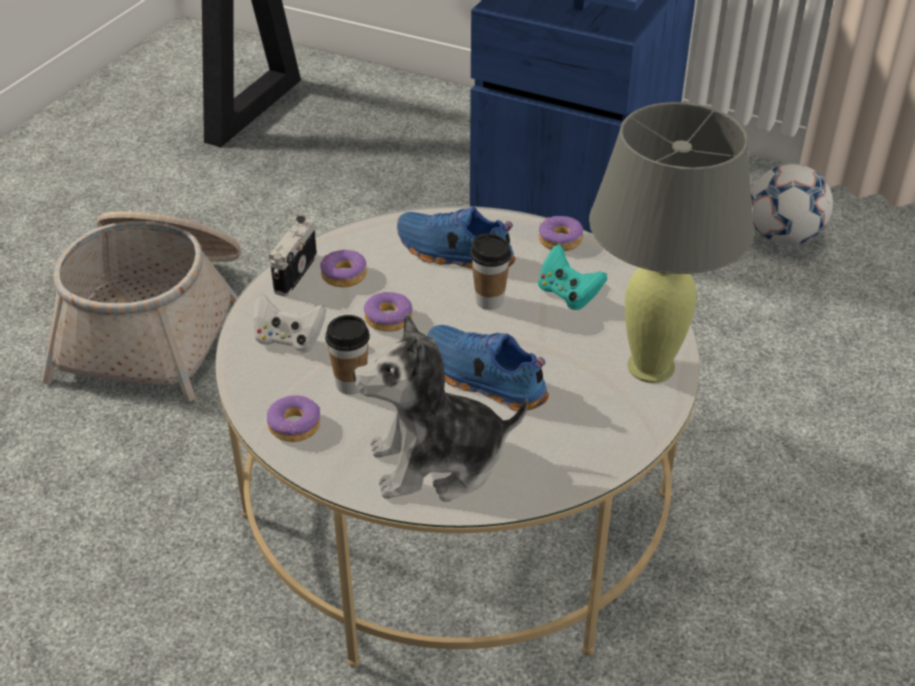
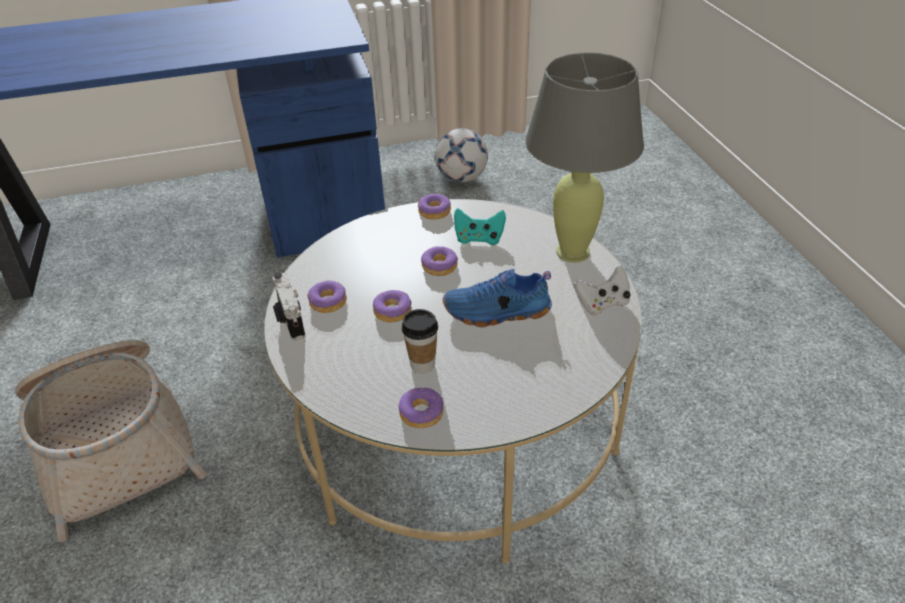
camera: 40 degrees left, 0 degrees up
(289, 340) = (344, 363): white game controller -> white game controller (602, 304)
(437, 463) = (536, 376): plush toy -> none
(453, 254) = (382, 252): blue shoe -> none
(489, 301) = (440, 266): cup -> donut

